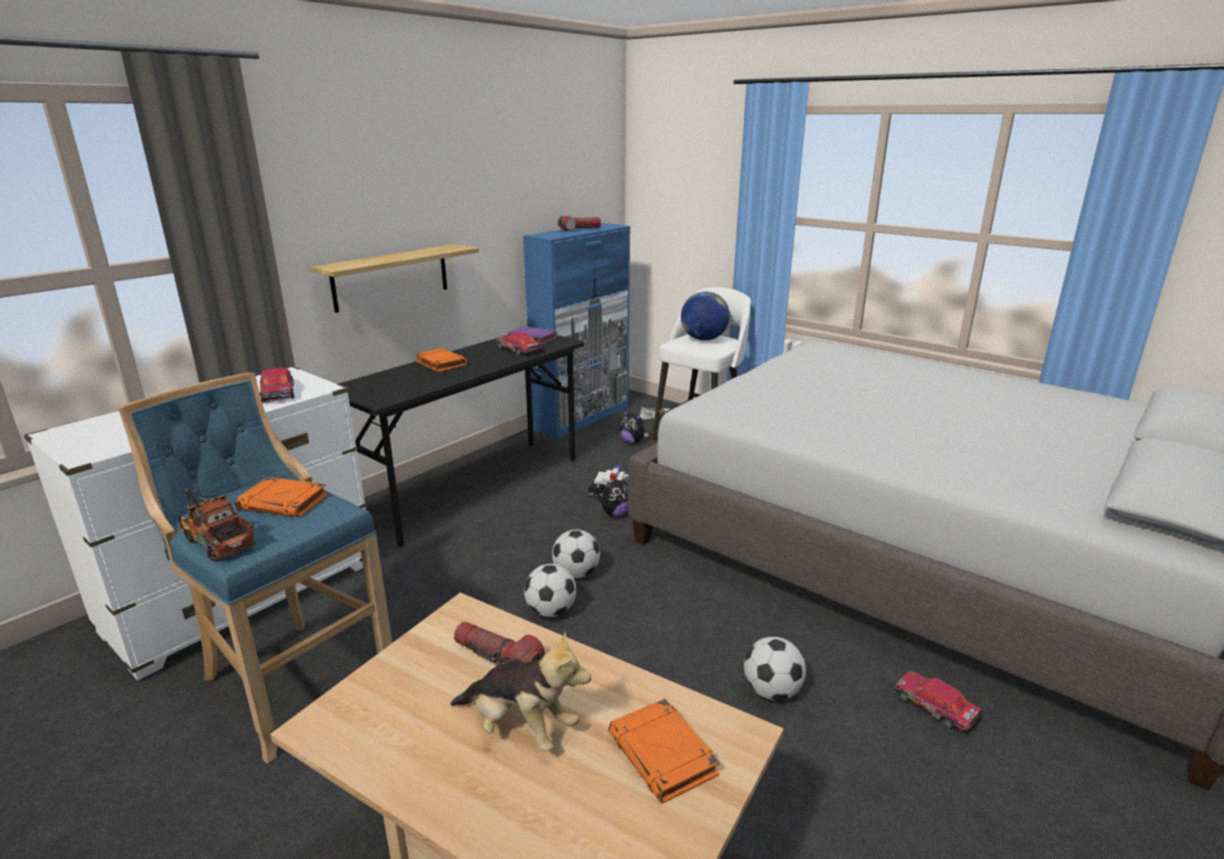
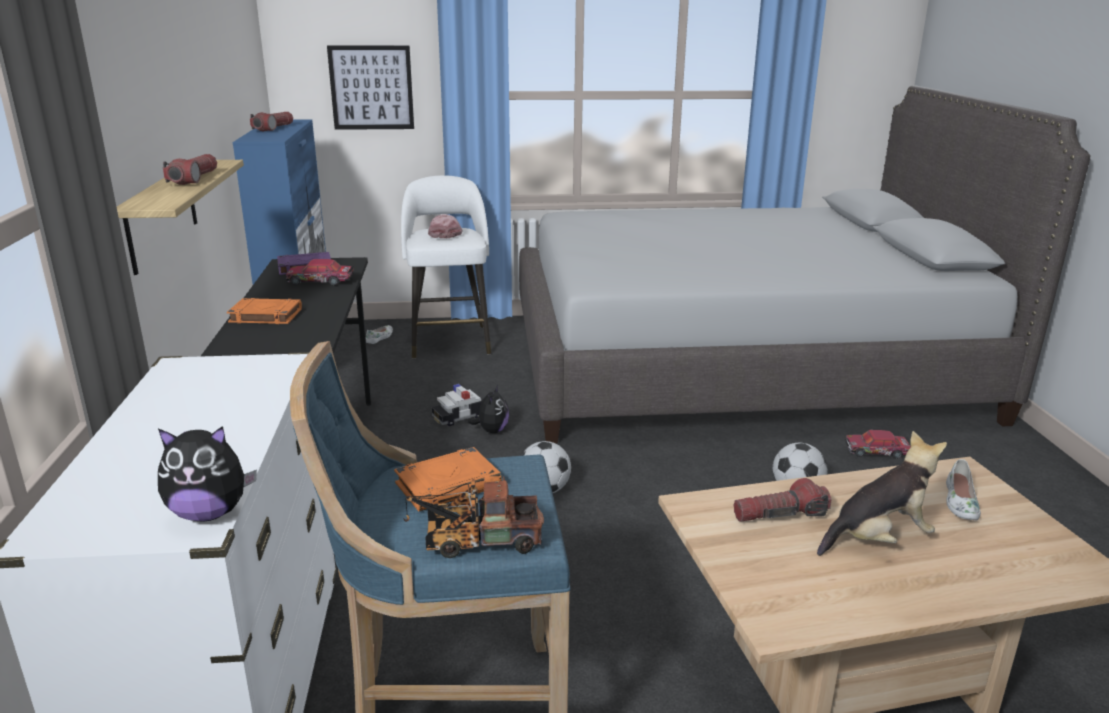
camera: 45 degrees left, 0 degrees up
(278, 392) = (238, 383): toy car -> none
(408, 255) = (194, 179): none -> flashlight
(551, 611) = (576, 526): football -> none
(633, 442) = (398, 367): plush toy -> plush toy (209, 513)
(663, 755) = (960, 502): orange book -> white shoe
(693, 204) = (371, 88): none -> picture
(703, 339) = (444, 233): globe -> pink cap

